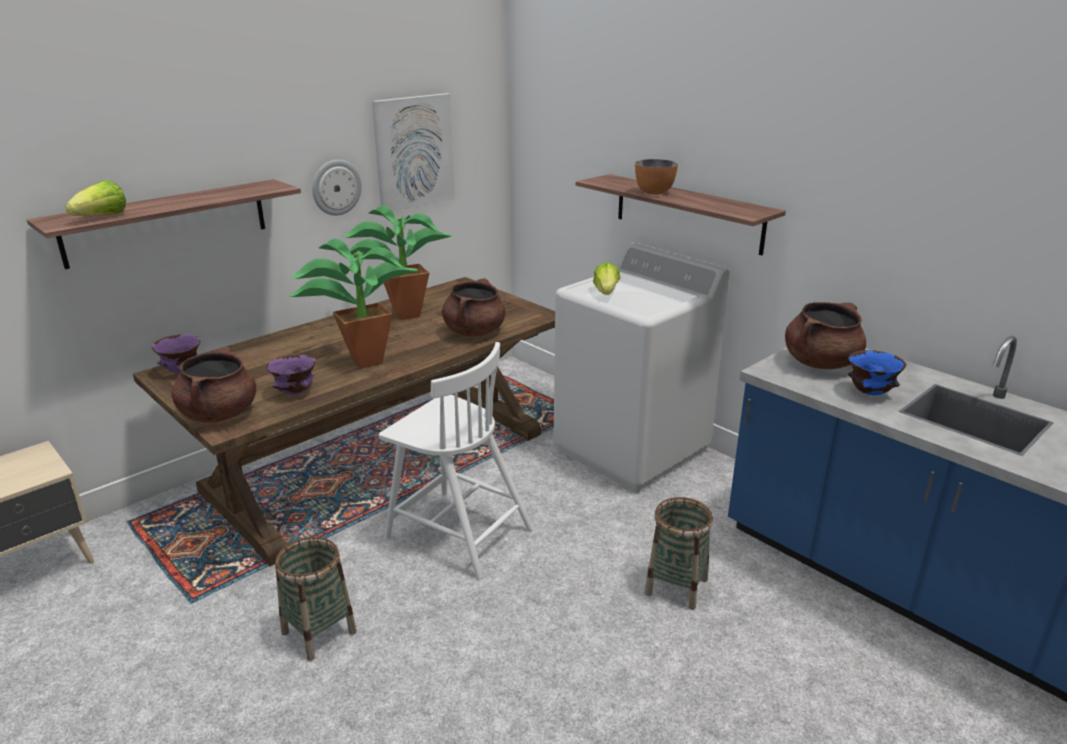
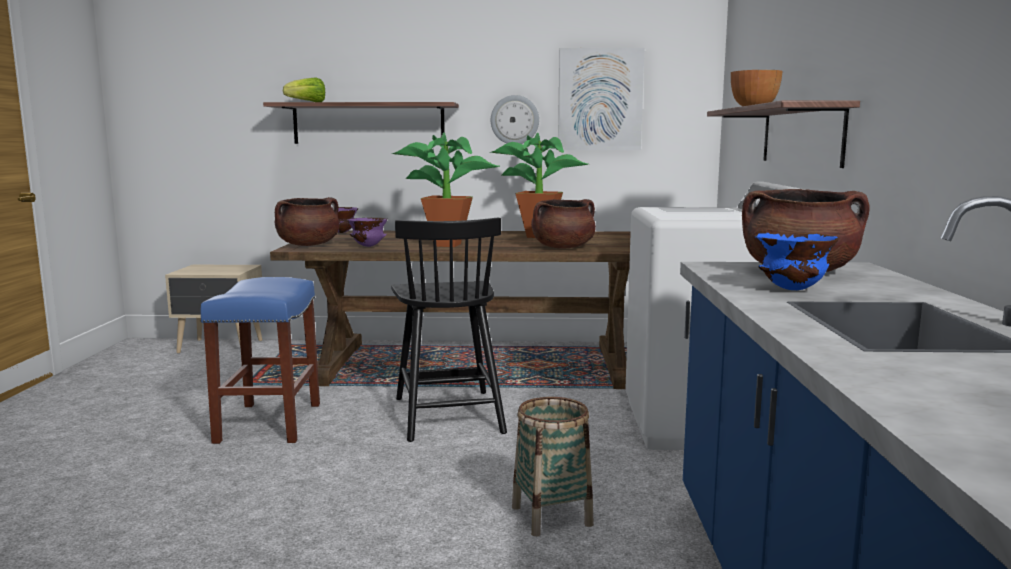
camera: 45 degrees right, 15 degrees down
(318, 632) = (269, 422): basket -> blue stool
(457, 532) = (448, 414): white chair -> black chair
(606, 292) = (670, 211): lettuce -> none

